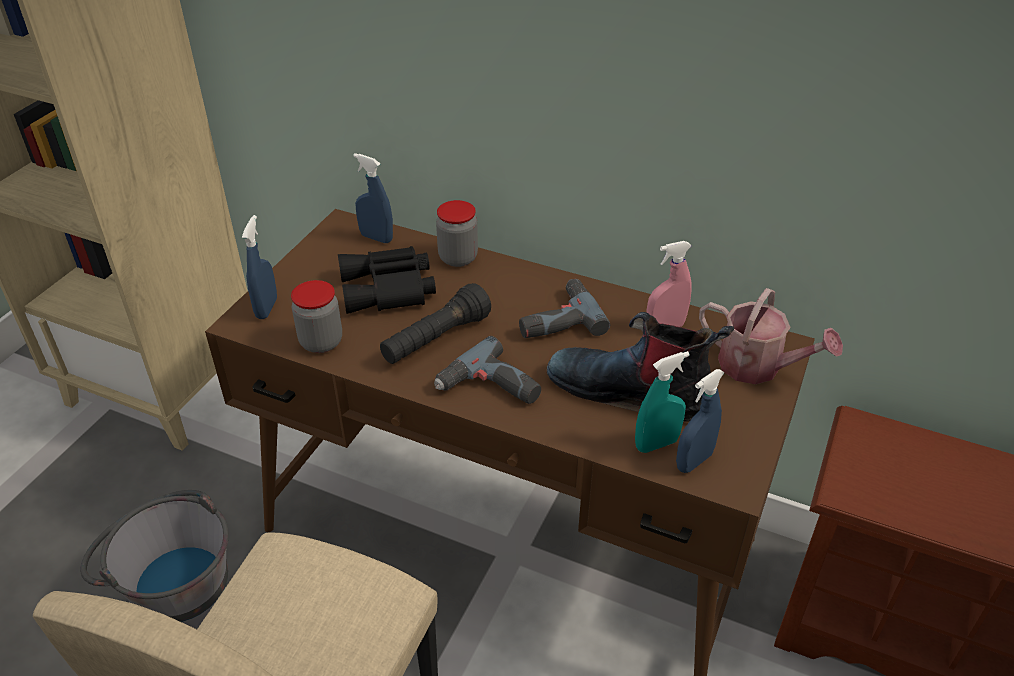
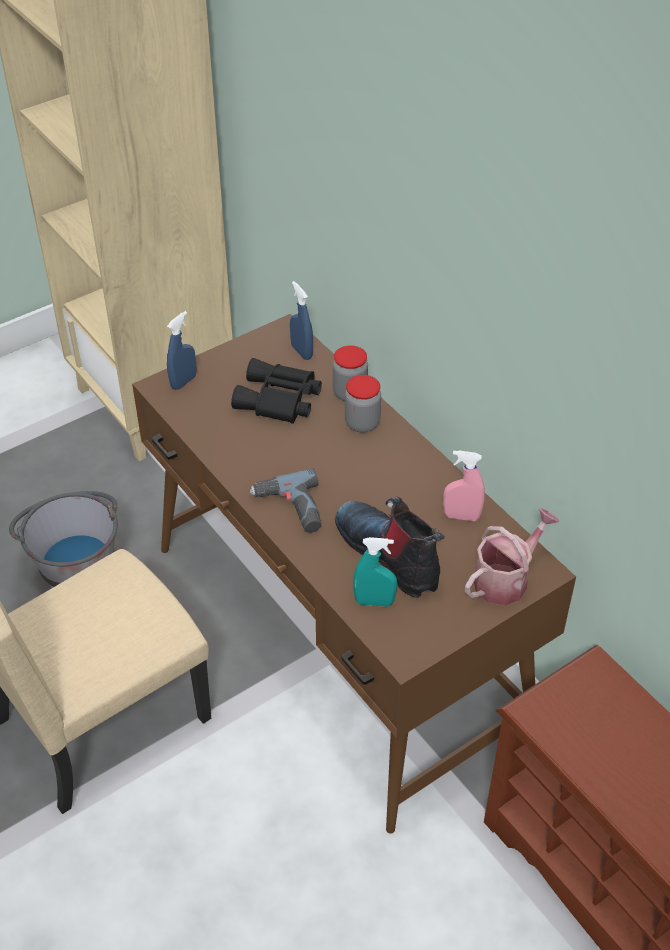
camera: 30 degrees right, 5 degrees up
(321, 342) = (202, 424): jar -> jar (362, 423)
(436, 339) = (282, 455): black flashlight -> none
(556, 318) = (383, 474): power drill -> none
(694, 461) = (390, 626): blue spray bottle -> none
(758, 367) = (506, 579): watering can -> watering can turned 105 degrees counterclockwise

